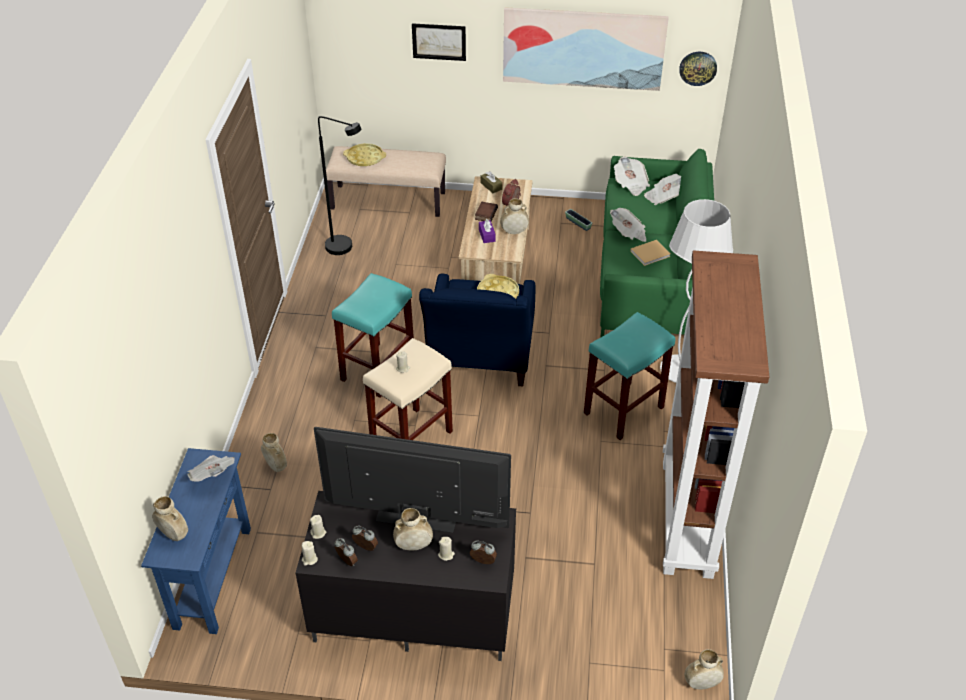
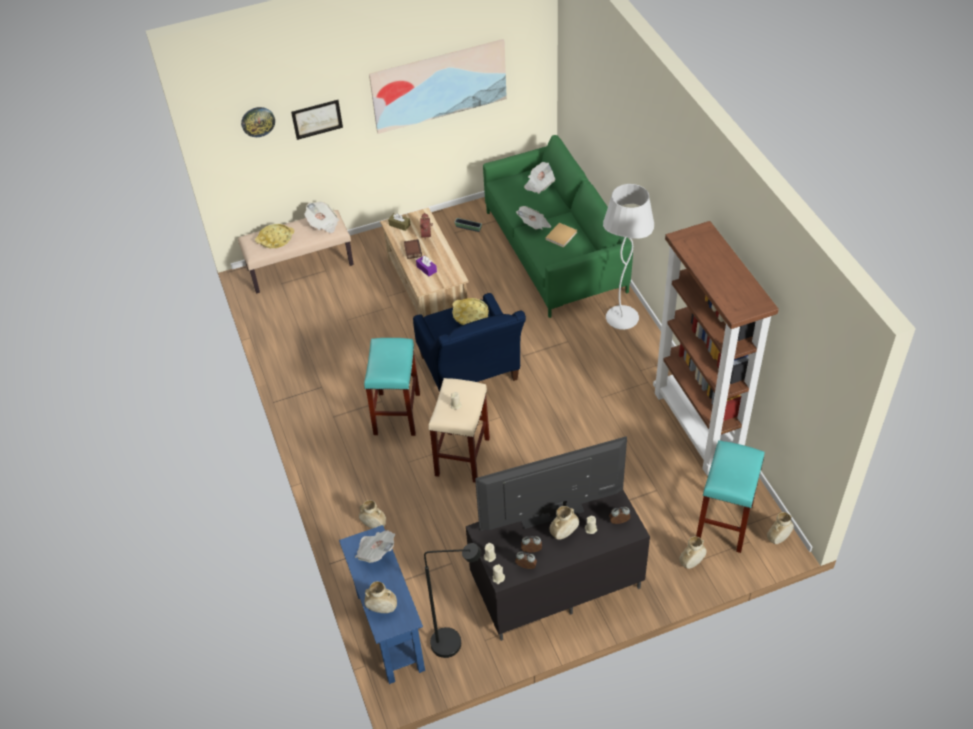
camera: 25 degrees left, 5 degrees up
(345, 249) = (295, 323): black floor lamp -> black floor lamp (455, 643)
(514, 232) = (445, 257): beige vase -> beige vase (691, 563)
(623, 411) = (602, 367): turquoise stool -> turquoise stool (724, 523)
(631, 184) = (508, 182): newspaper -> newspaper (323, 224)
(698, 68) = (532, 71): wall clock -> wall clock (258, 121)

